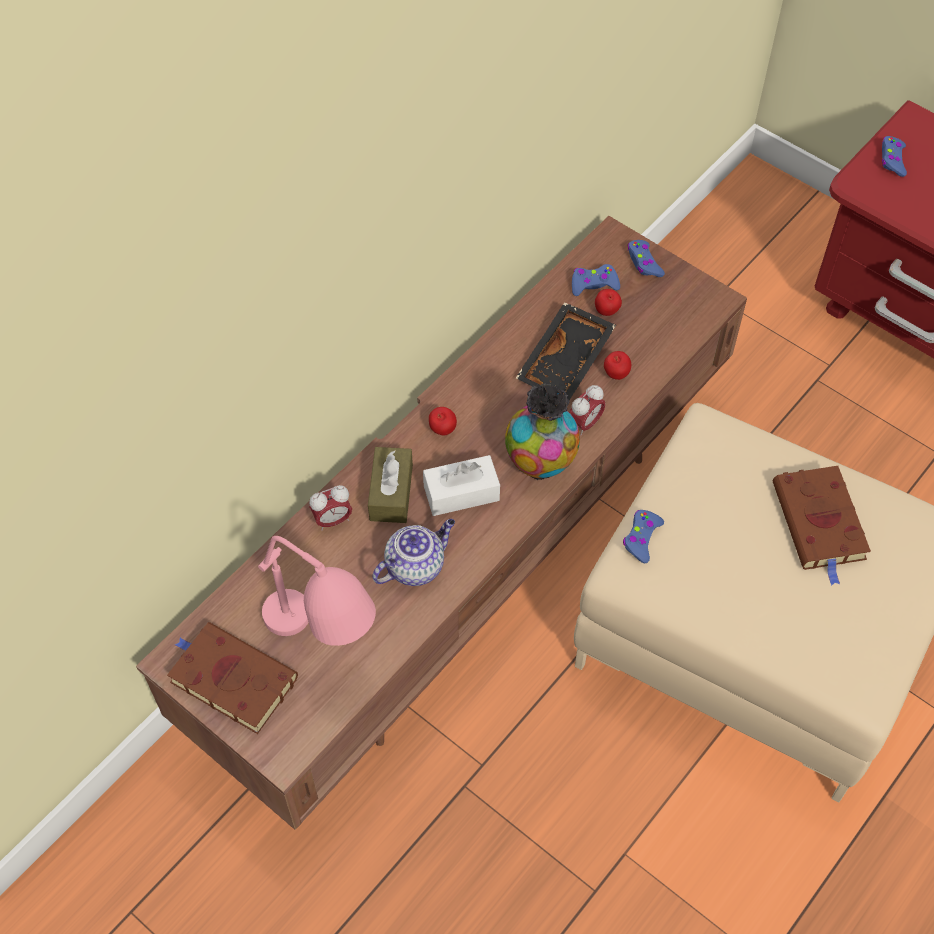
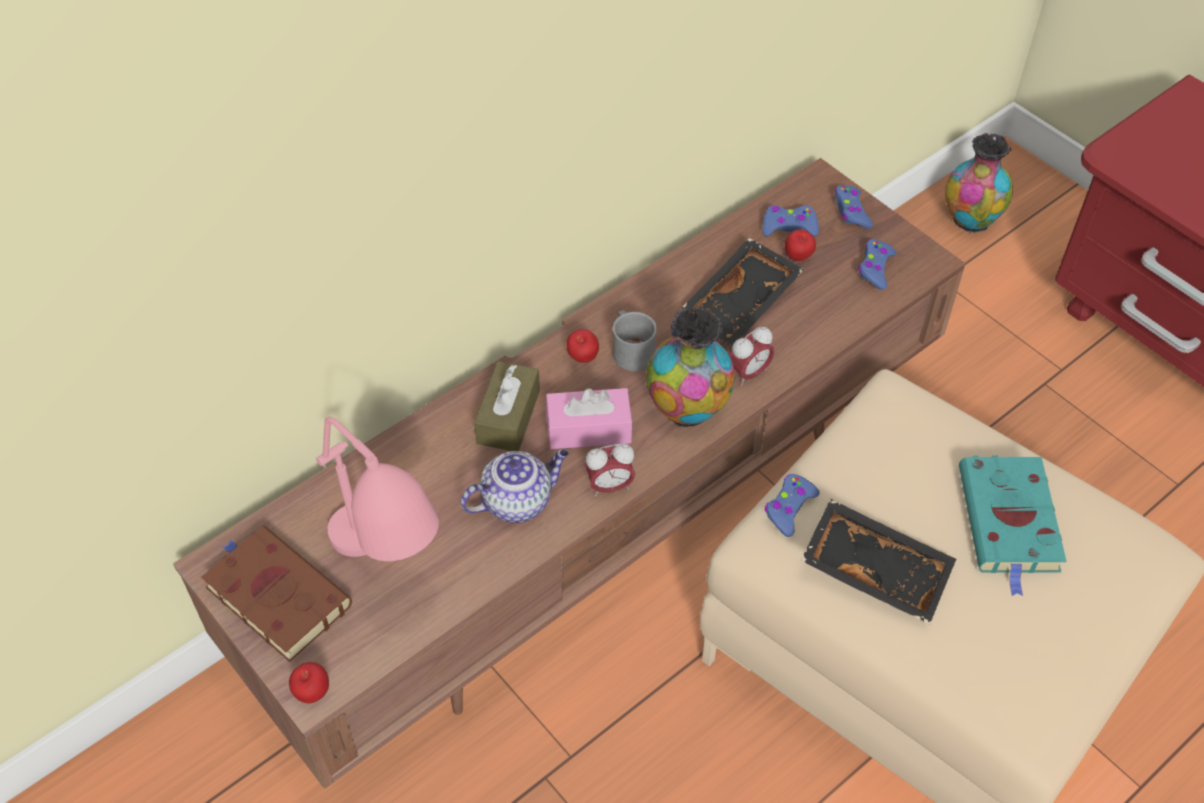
camera: 10 degrees right, 5 degrees down
(332, 520) = (435, 437): alarm clock -> alarm clock (610, 486)
(461, 493) = (589, 429): white tissue box -> pink tissue box
(482, 417) = (631, 350): none -> grey mug
(616, 374) = (795, 325): apple -> apple (312, 692)
(721, 579) = (876, 568): none -> black tray
(732, 236) = (970, 219): none -> vase
(820, 524) = (1009, 523): brown book -> turquoise book
(892, 160) = (1160, 133): blue game controller -> blue game controller (875, 268)

